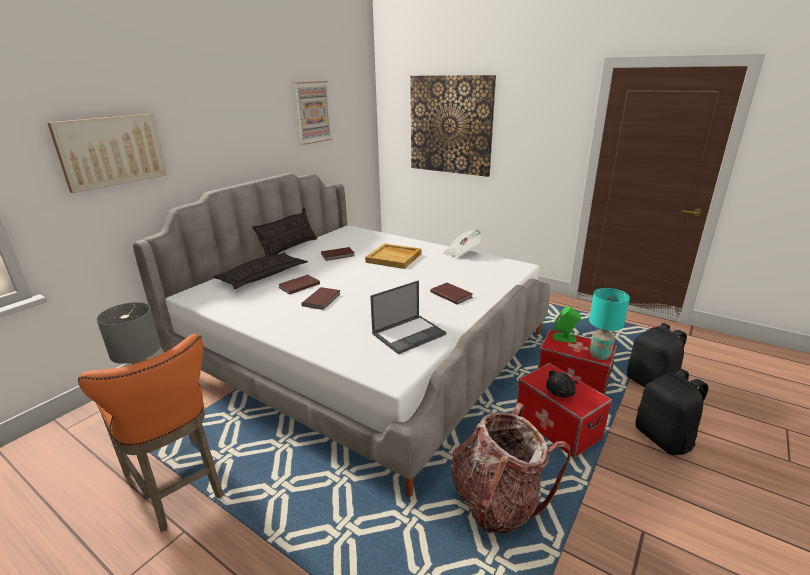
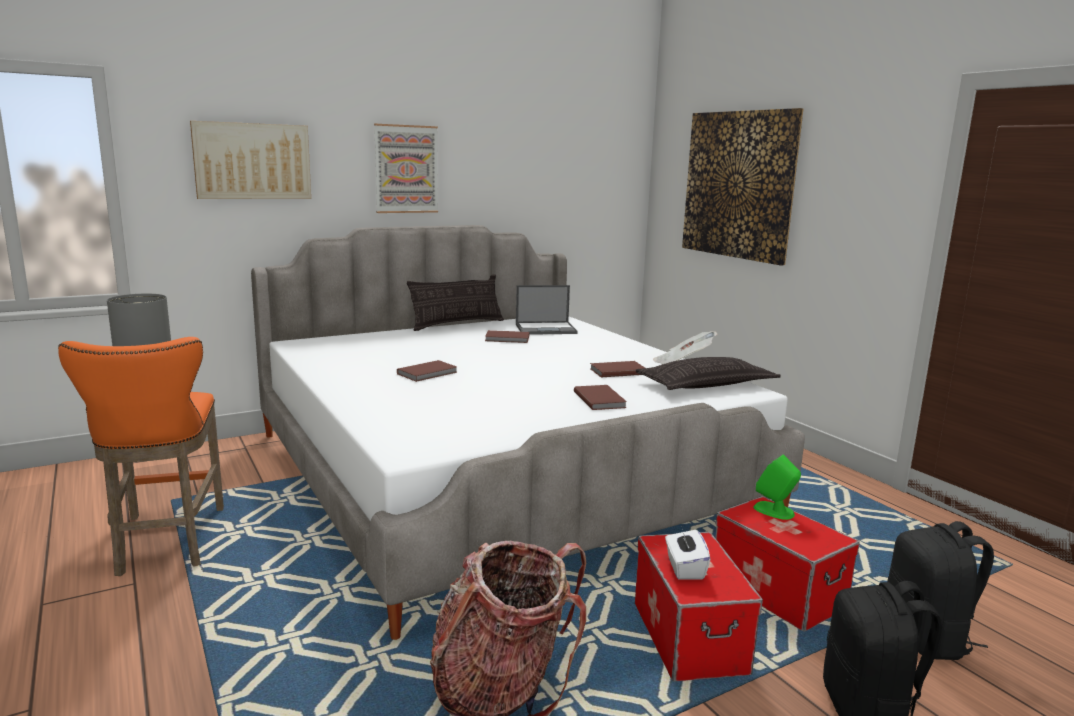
camera: 25 degrees right, 10 degrees down
(263, 275) = (392, 341): pillow -> pillow (706, 384)
(298, 286) = (419, 356): brown book -> brown book (617, 371)
(313, 112) = (537, 152): picture -> picture (406, 169)
(394, 258) = (576, 353): beige tray -> none
(409, 334) = (485, 423): laptop -> laptop (546, 329)
(561, 393) = (684, 568): black plush toy -> white tissue box
(599, 355) = (809, 544): turquoise table lamp -> none

